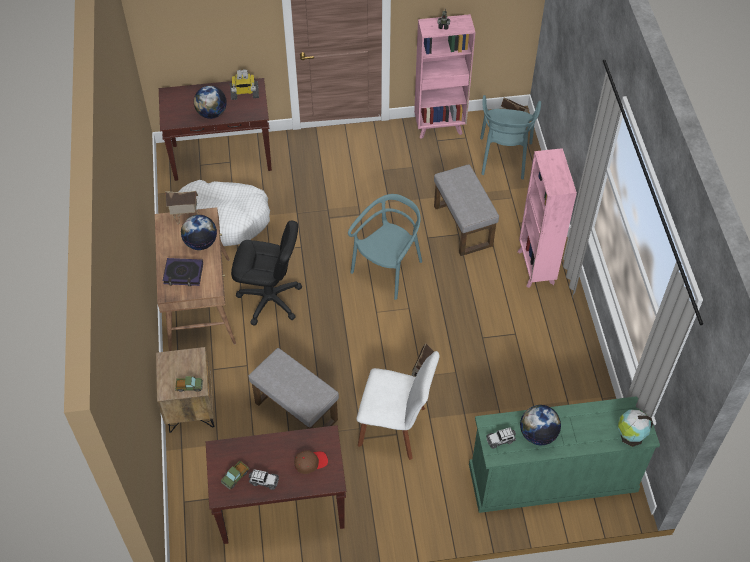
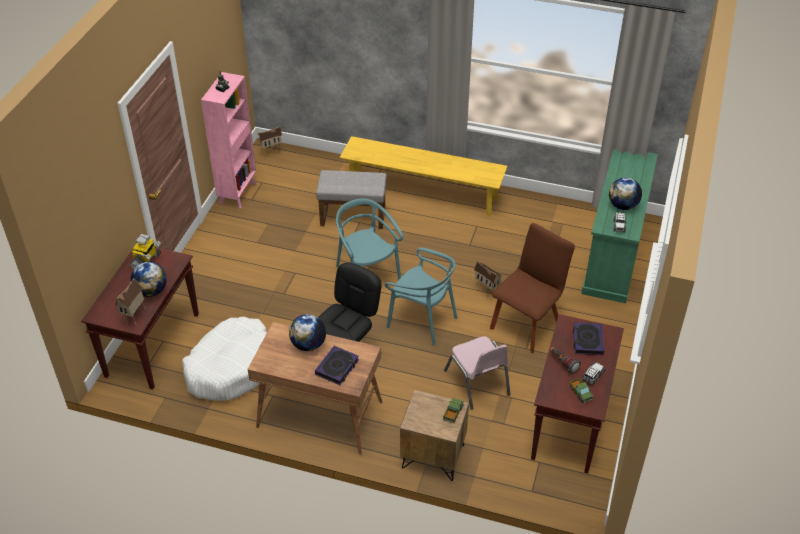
camera: 65 degrees left, 10 degrees down
(186, 219) = (272, 347): toy house -> toy house (135, 317)
(269, 449) = (563, 363): none -> flashlight
(295, 411) = (477, 383): grey ottoman -> pink chair
(310, 462) = (587, 341): brown cap -> book
(395, 428) = (527, 324): white chair -> brown chair
(504, 157) = (300, 169): turquoise chair -> turquoise chair (422, 320)
(535, 268) = (422, 193): pink bookcase -> yellow bench
(630, 436) = (644, 164): globe -> none

